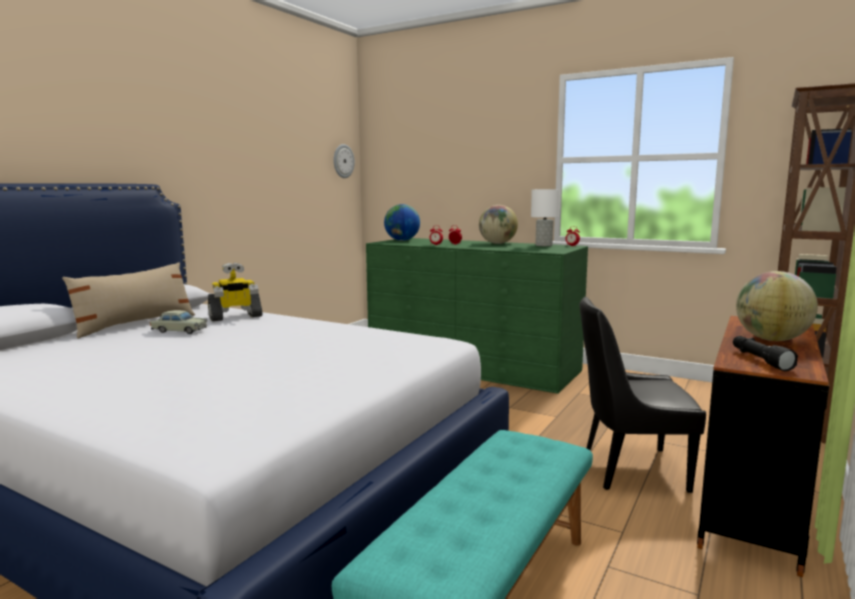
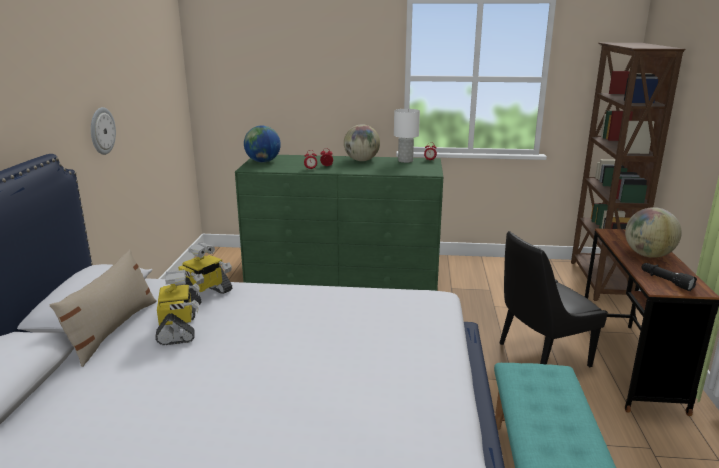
camera: 25 degrees left, 10 degrees up
(179, 330) = (178, 330): beige toy car -> toy robot
(343, 161) = (174, 75): wall clock -> wall clock (101, 131)

